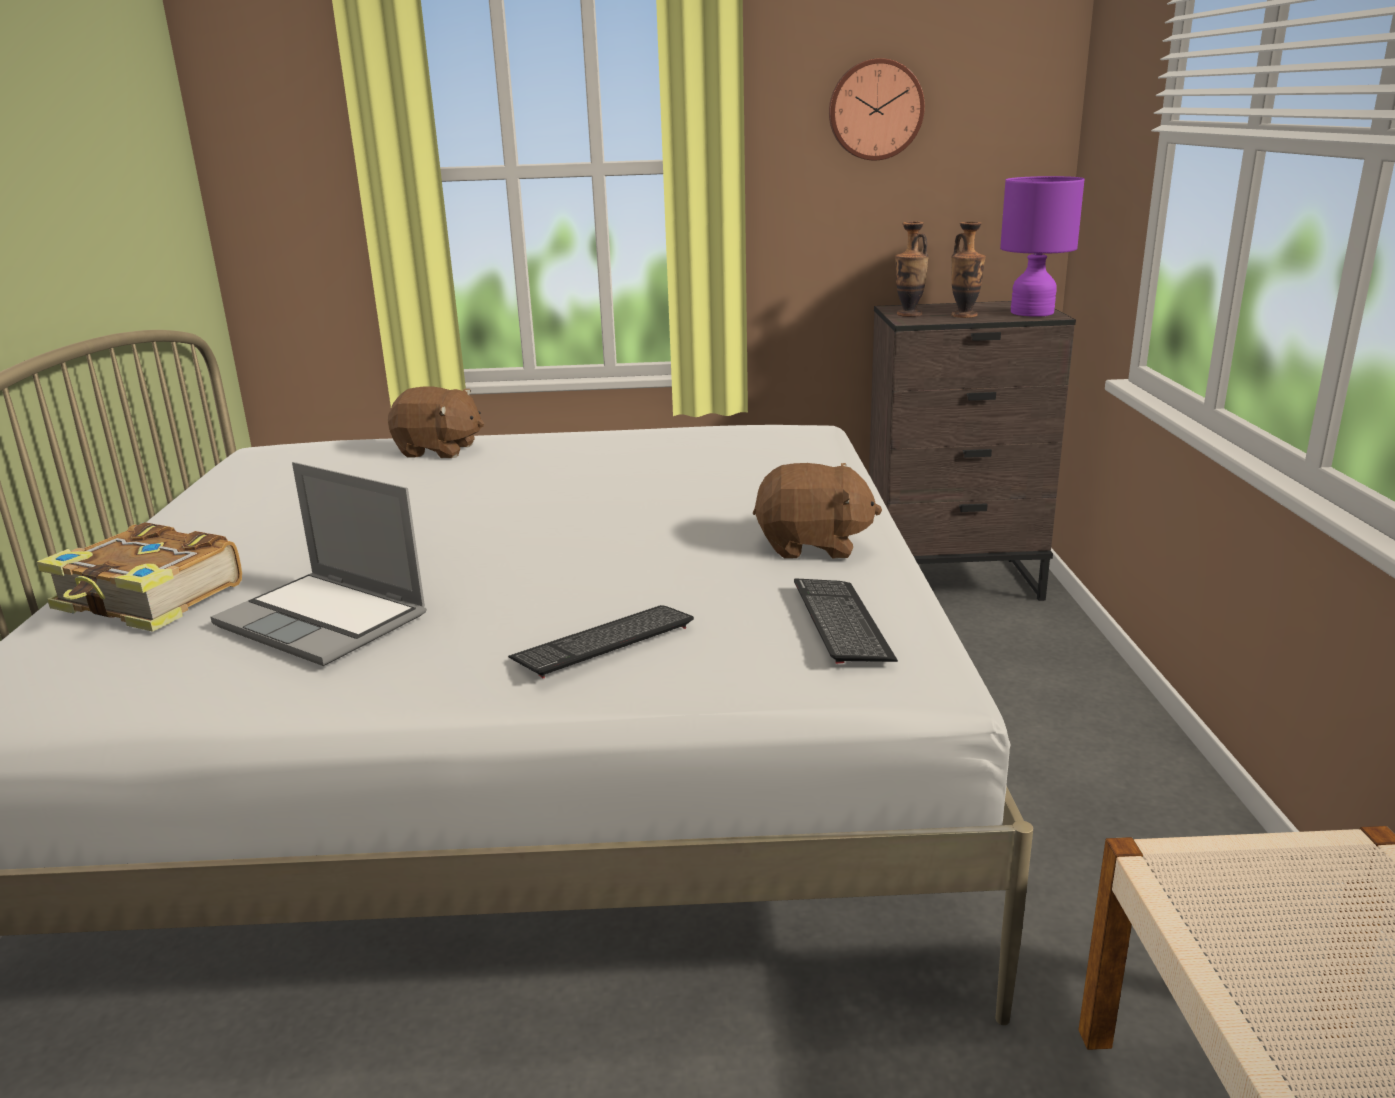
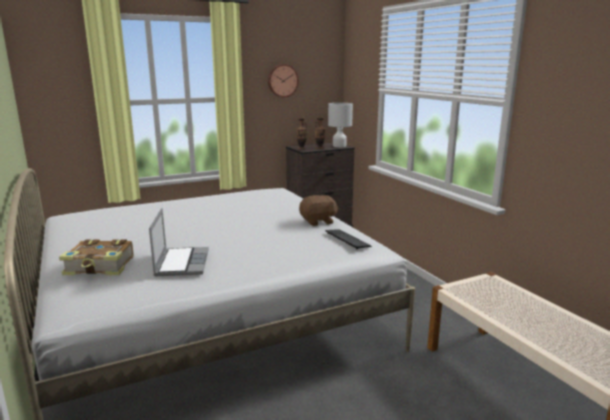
camera: 25 degrees left, 5 degrees down
(325, 621) = (181, 263): laptop -> laptop turned 105 degrees counterclockwise
(438, 450) = (150, 208): brown plush toy -> none
(603, 642) = (284, 254): keyboard -> none
(1033, 312) = (339, 146): purple table lamp -> grey table lamp

